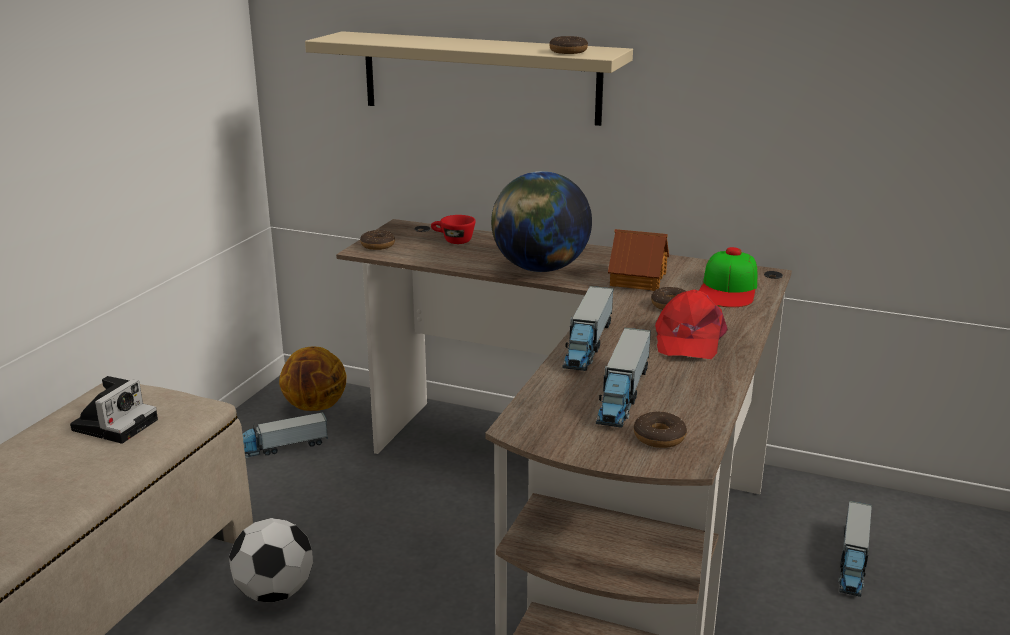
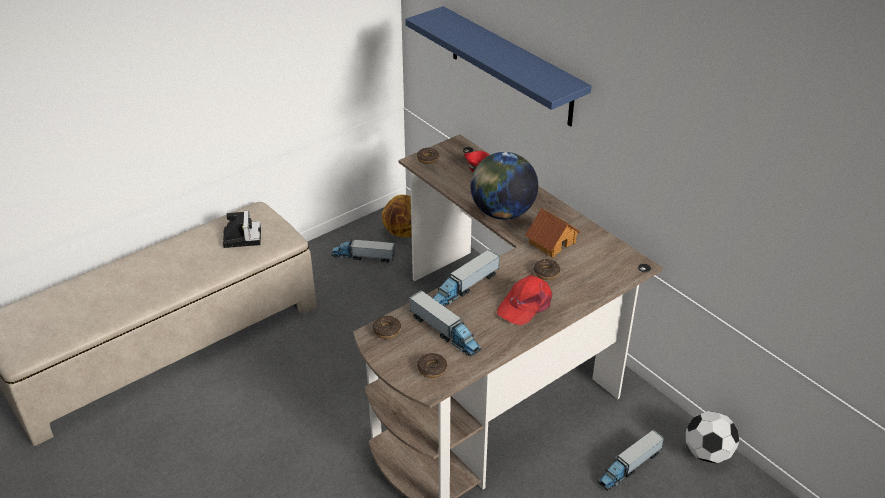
camera: 30 degrees right, 15 degrees up
(116, 423) = (241, 236): camera -> camera turned 60 degrees counterclockwise
(275, 592) = (302, 352): football -> football (707, 453)
(480, 77) = (510, 66): beige shelf -> blue shelf
(568, 51) = (540, 81): donut -> donut (387, 330)
(623, 394) = (445, 332): toy truck -> toy truck turned 90 degrees counterclockwise
(728, 289) = (599, 271): cap -> none

